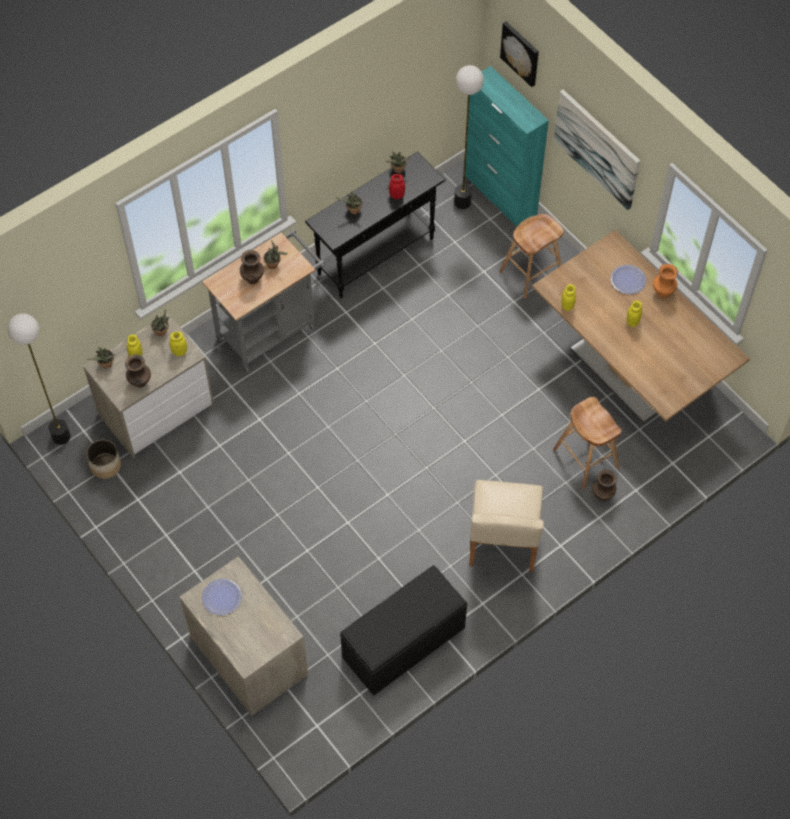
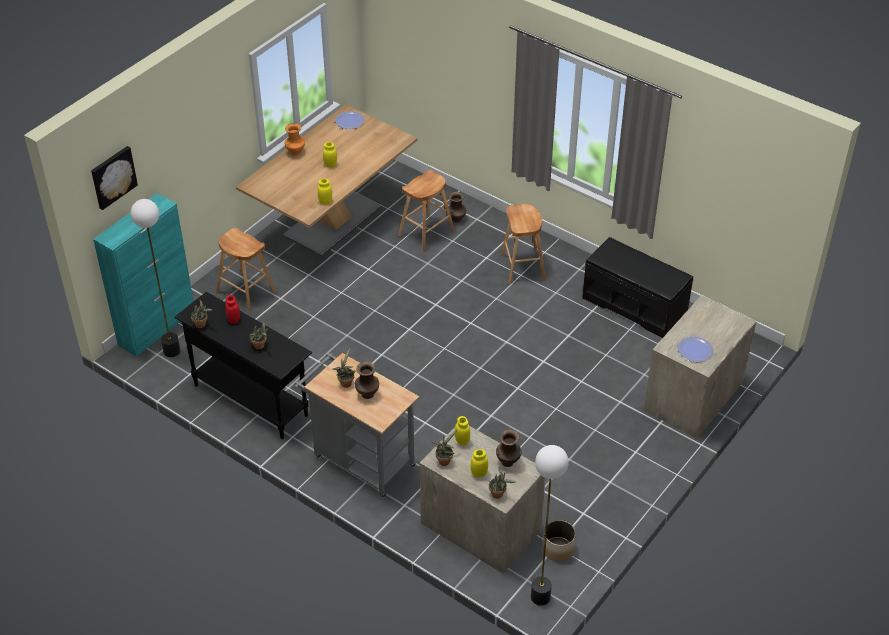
camera: 105 degrees left, 15 degrees down
(502, 543) = (522, 266): beige chair -> brown stool
(597, 148) = (199, 144): picture -> none
(628, 280) = (288, 172): plate -> plate (349, 121)

